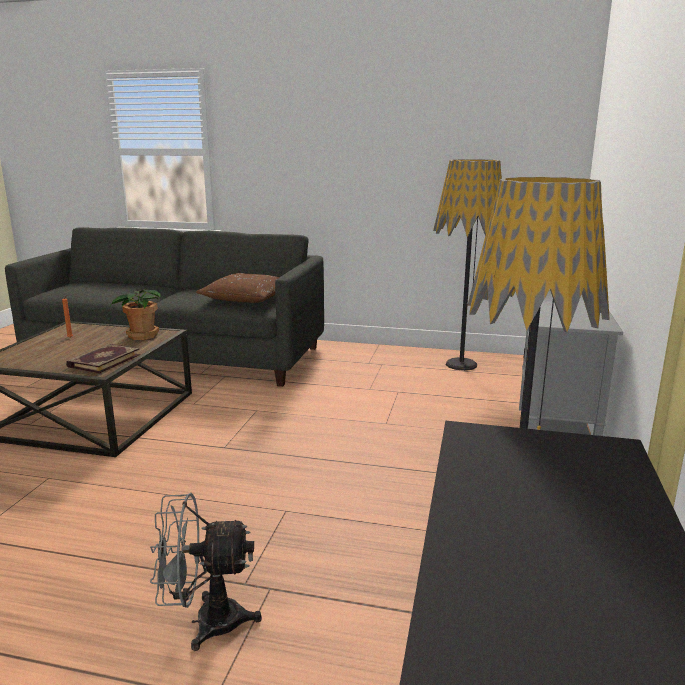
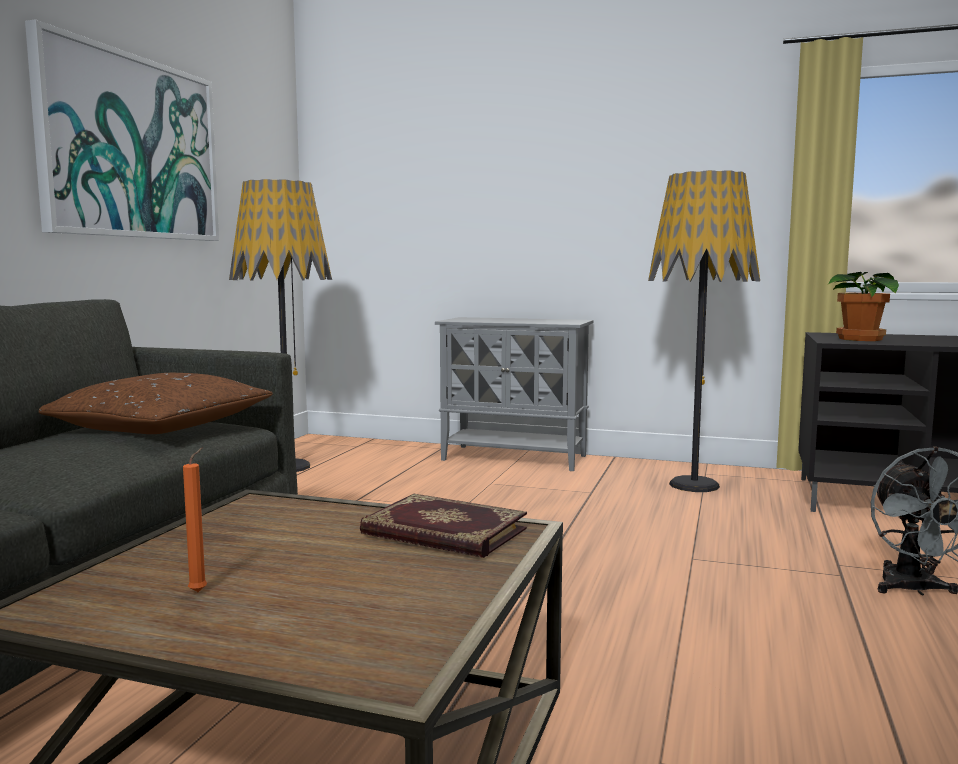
camera: 85 degrees left, 10 degrees down
(142, 336) = (260, 519): potted plant -> potted plant (860, 339)
(391, 144) = (132, 148): none -> picture

